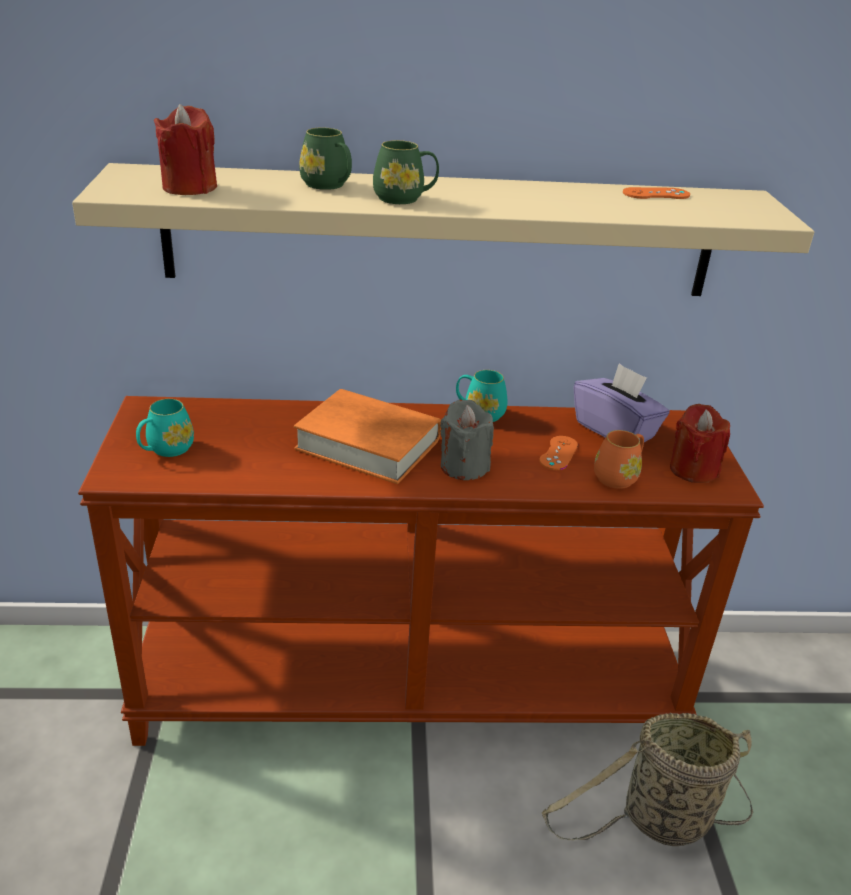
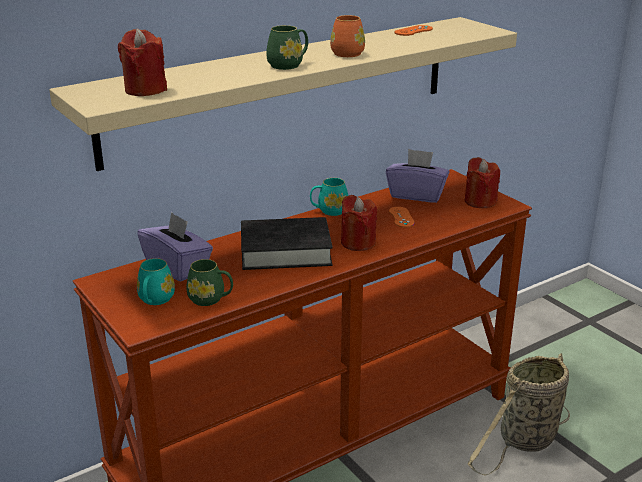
camera: 30 degrees left, 5 degrees down
(235, 420) = (177, 267): none -> purple tissue box
(329, 186) = (229, 68): green mug -> green mug (211, 299)
(368, 444) = (285, 251): orange book -> black book
(464, 466) = (358, 243): grey candle -> red candle
(619, 476) = (447, 218): orange mug -> orange mug (348, 52)

